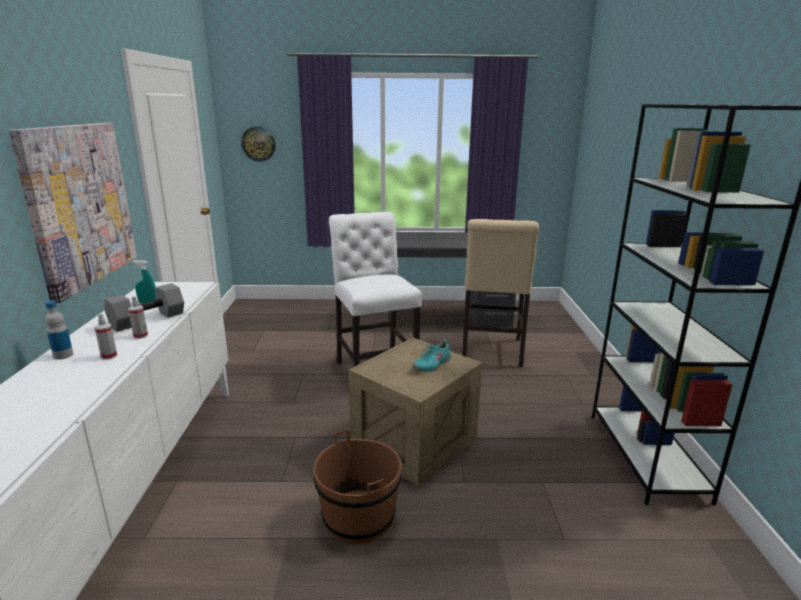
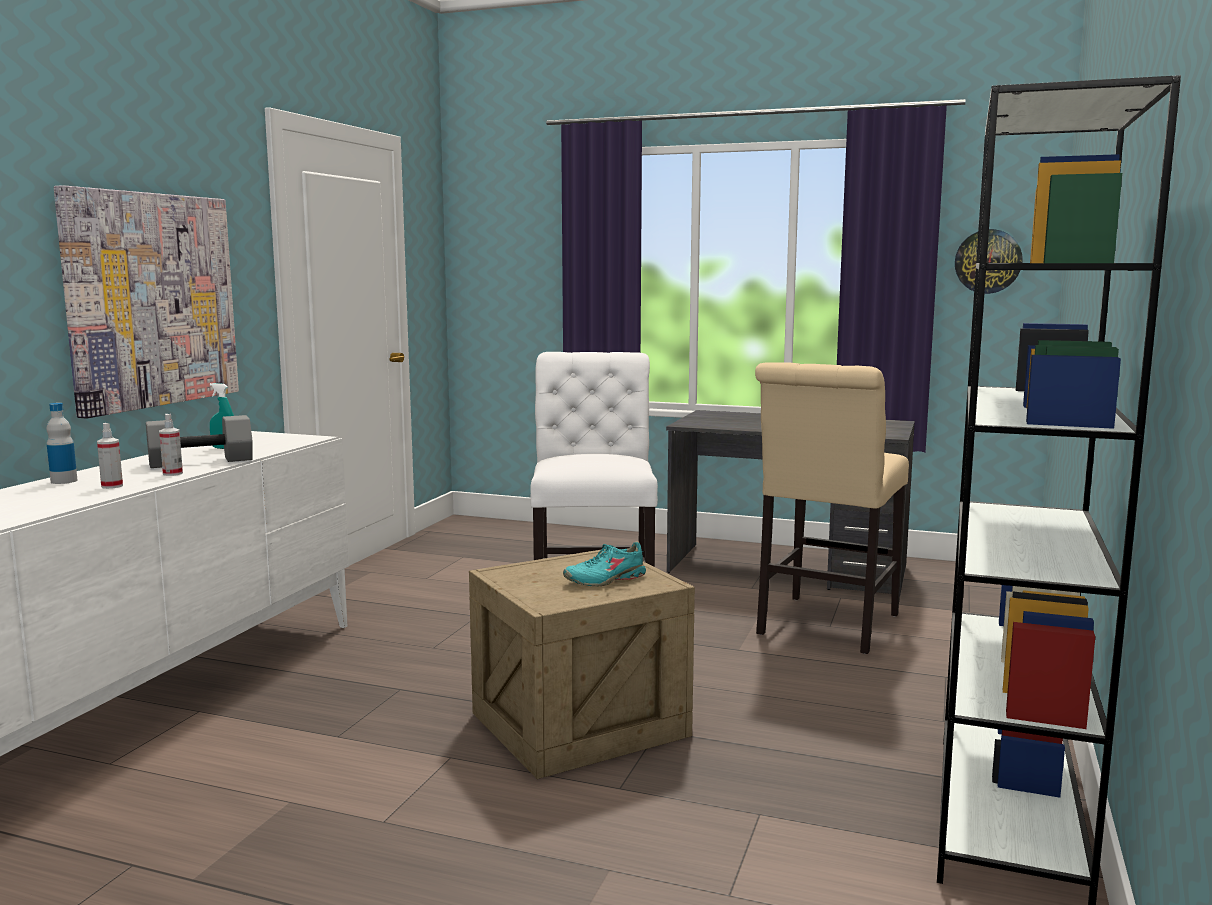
camera: 20 degrees right, 10 degrees down
(258, 144) = (502, 263): wall clock -> wall clock (988, 261)
(359, 517) = (411, 798): brown bucket -> none

